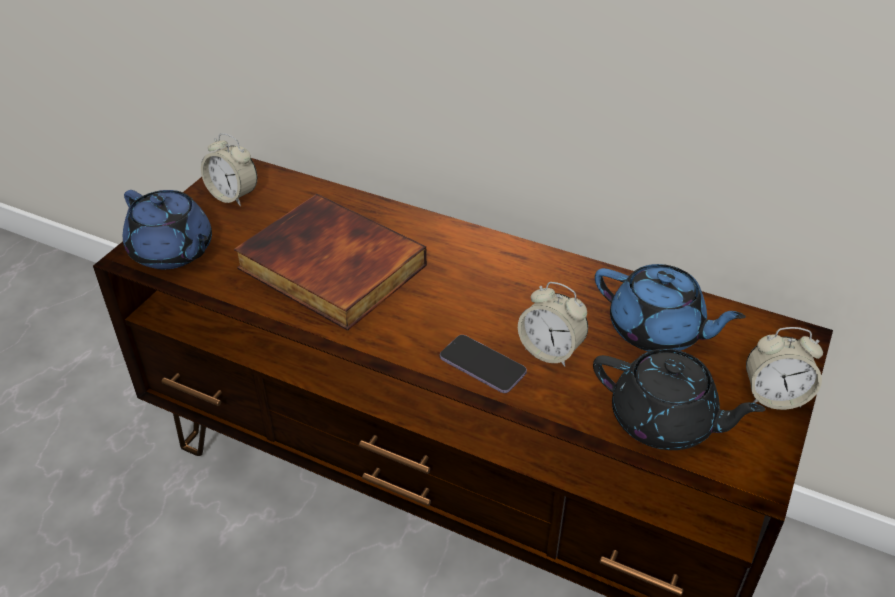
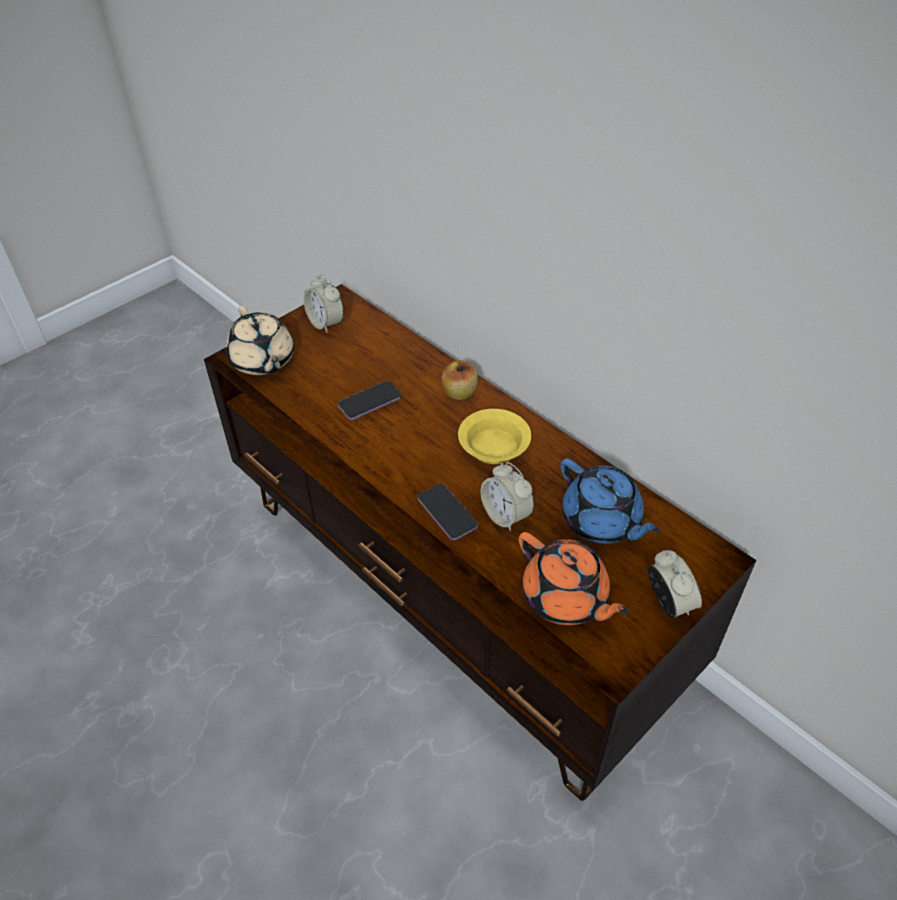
camera: 20 degrees right, 5 degrees up
(173, 252) = (263, 361): blue teapot -> beige teapot
(328, 268) = (369, 402): book -> phone
(429, 236) = (459, 393): none -> apple
(497, 285) = (492, 449): none -> yellow bowl
(664, 422) = (565, 598): black teapot -> orange teapot
(774, 396) = (669, 603): alarm clock -> alarm clock turned 135 degrees counterclockwise

